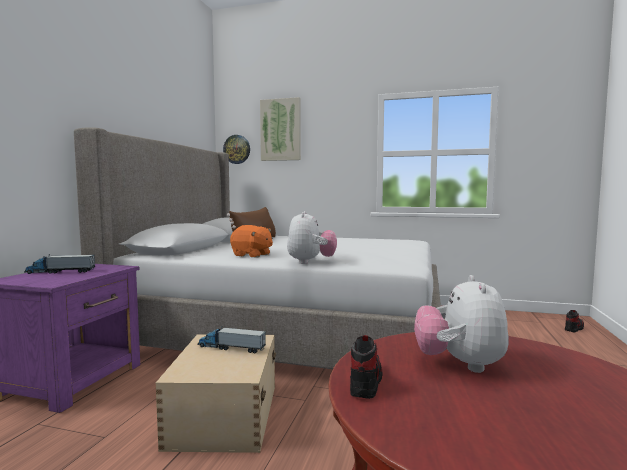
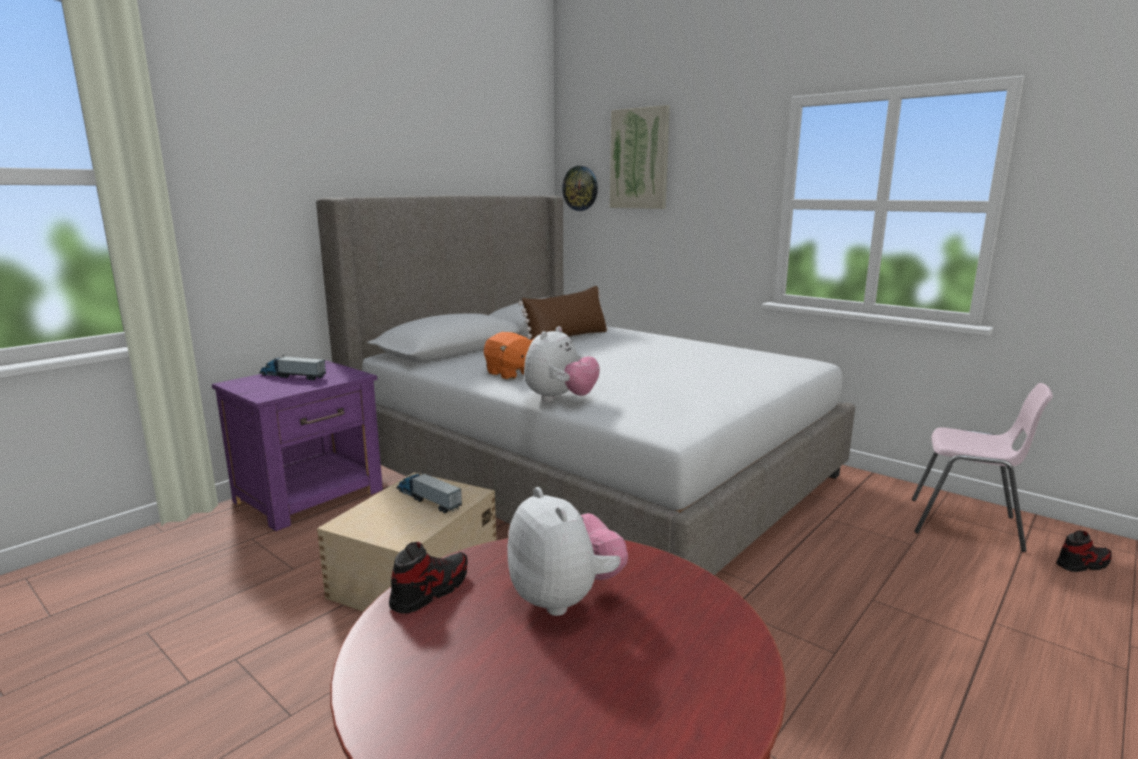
camera: 25 degrees right, 10 degrees up
(459, 365) = (565, 598): plush toy -> plush toy turned 120 degrees clockwise
(511, 321) = (966, 525): none -> pink chair

